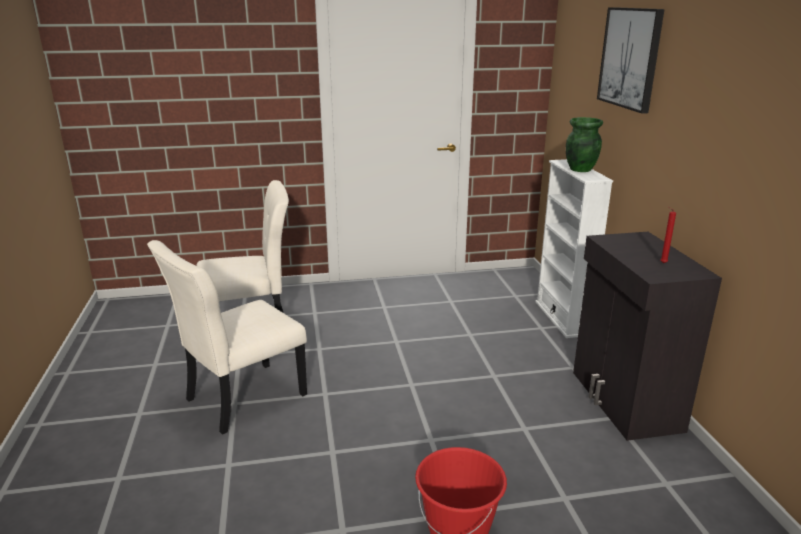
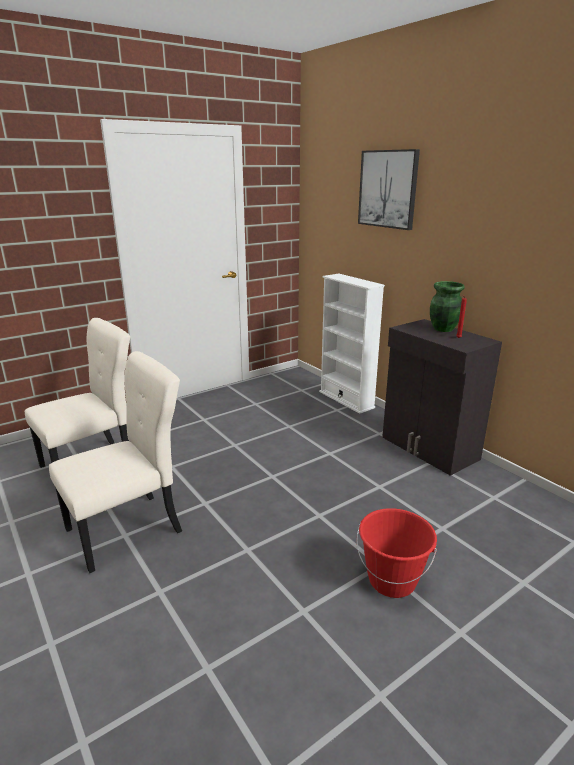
camera: 25 degrees left, 0 degrees up
(241, 399) = (129, 529): beige chair -> beige chair turned 150 degrees counterclockwise
(580, 169) = (353, 280): green vase -> green vase (443, 329)

